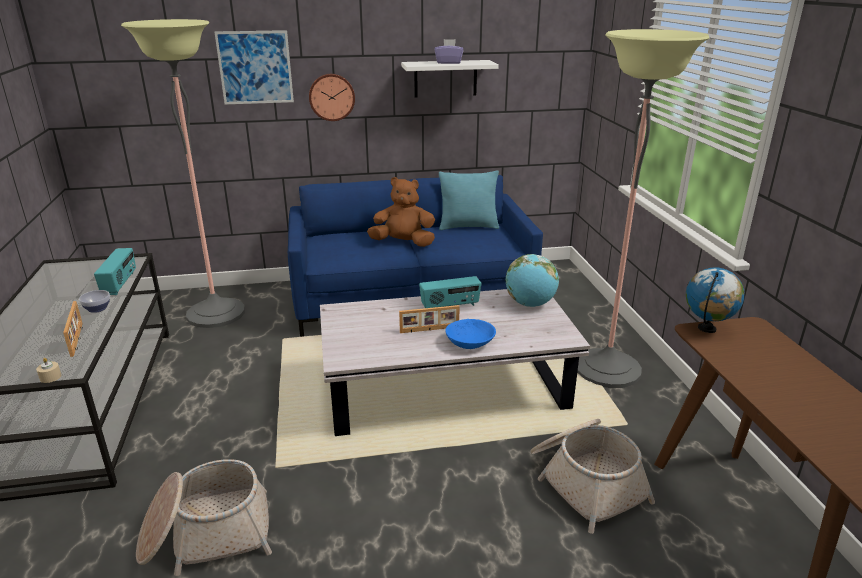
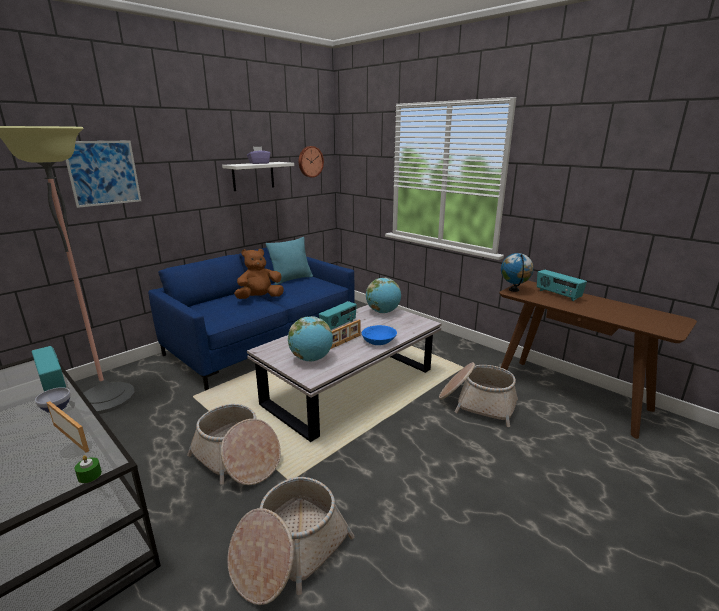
camera: 35 degrees left, 5 degrees down
(50, 377) = (89, 475): beige candle -> green candle
(256, 421) = (237, 459): none -> basket
(331, 97) = (172, 195): wall clock -> wall clock (310, 161)
(367, 338) = (311, 359): none -> globe
(607, 369) = (422, 344): floor lamp -> none
(774, 360) = (557, 295): none -> radio

